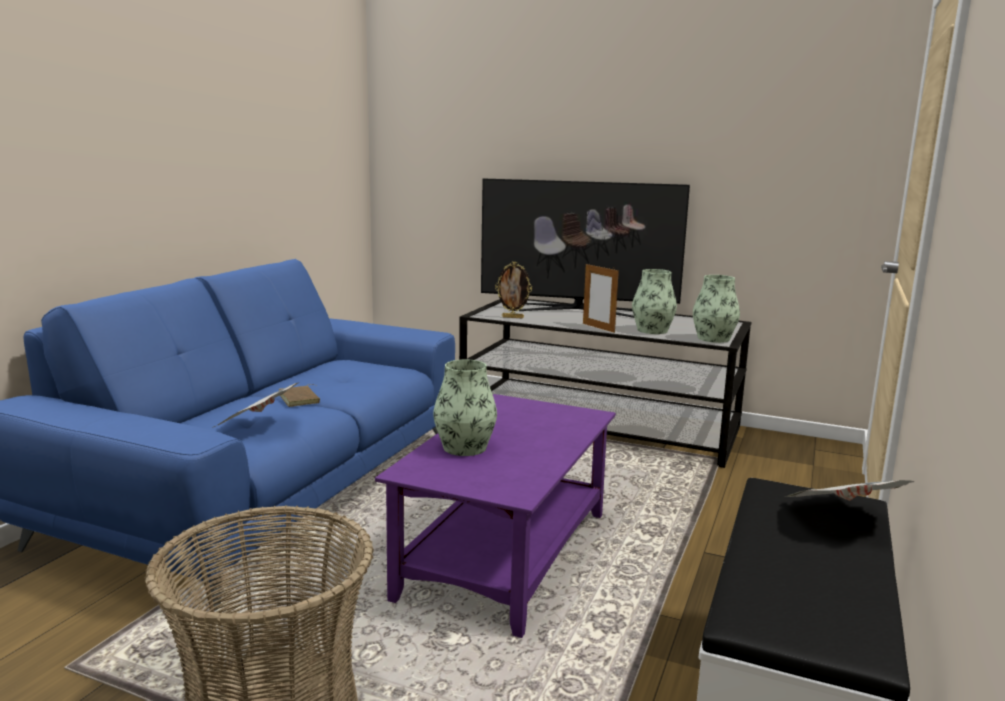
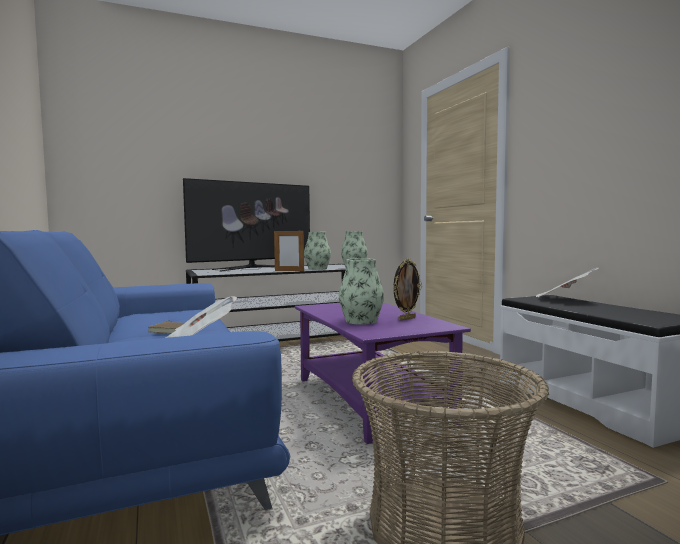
camera: 45 degrees left, 10 degrees down
(513, 317) = (226, 273): picture frame -> picture frame (406, 318)

